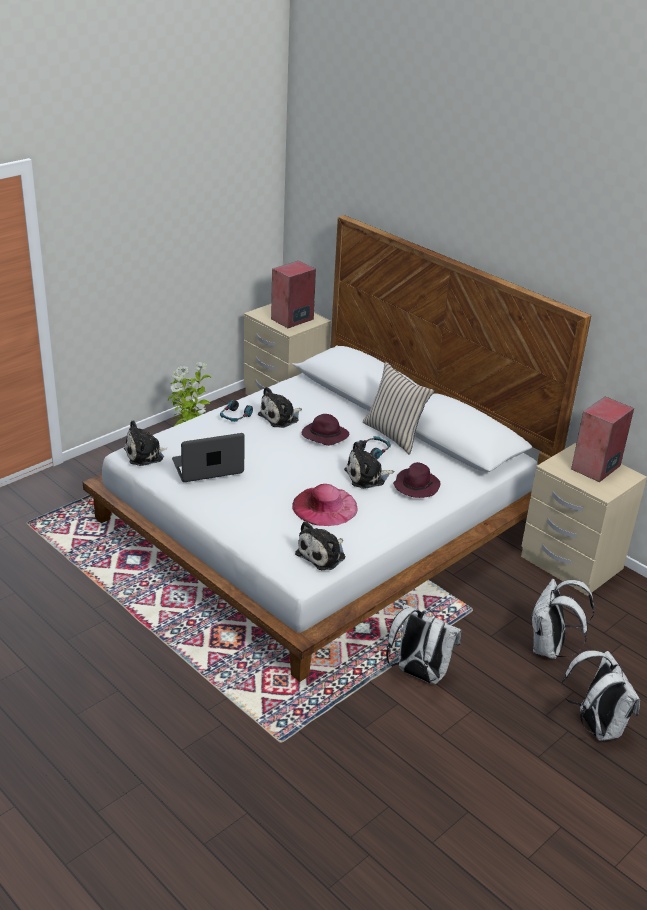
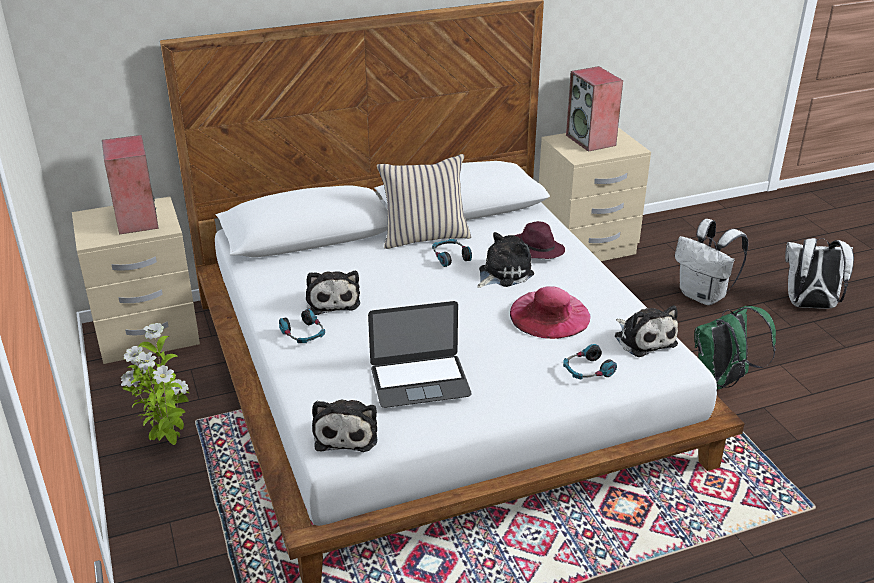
camera: 65 degrees left, 0 degrees up
(207, 466) = (420, 381): laptop -> laptop turned 105 degrees counterclockwise
(263, 533) = (587, 370): none -> headphones
(324, 436) = (400, 280): purple hat -> none
(367, 477) = (502, 273): plush toy -> plush toy turned 135 degrees counterclockwise
(418, 674) = (722, 381): white backpack -> green backpack

